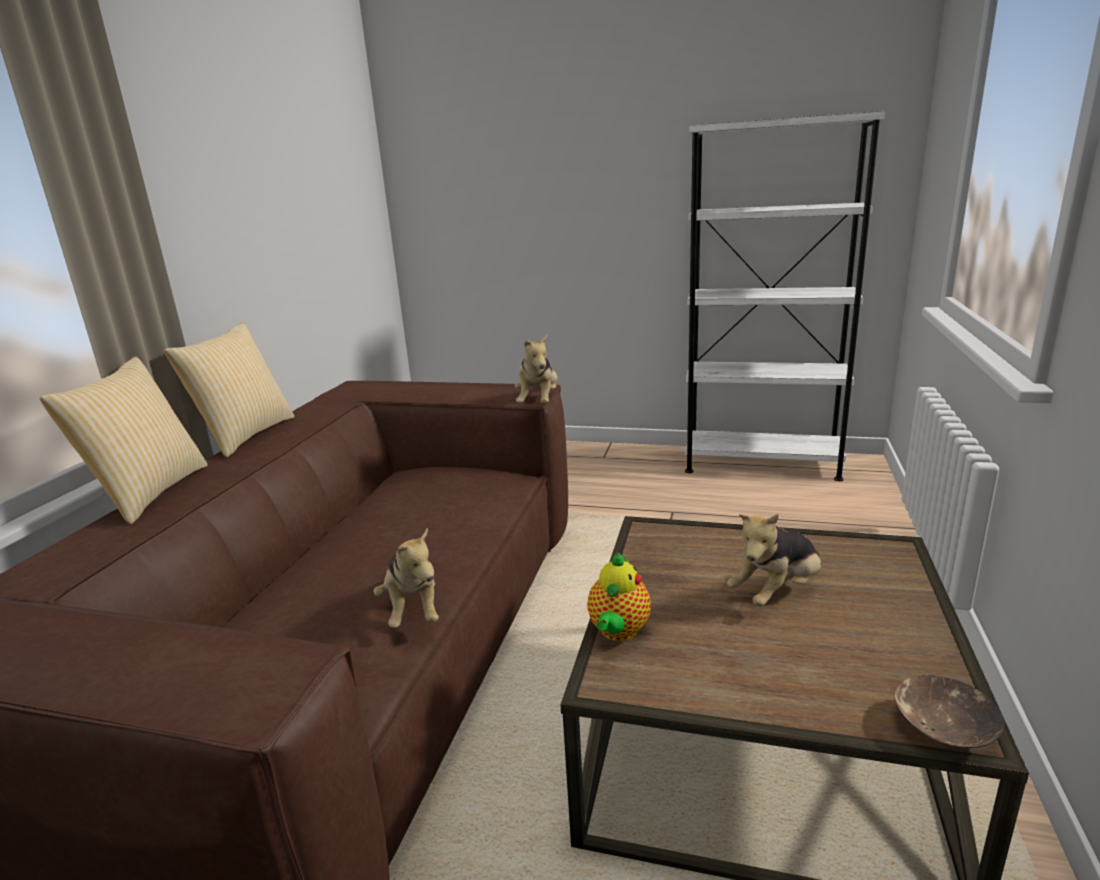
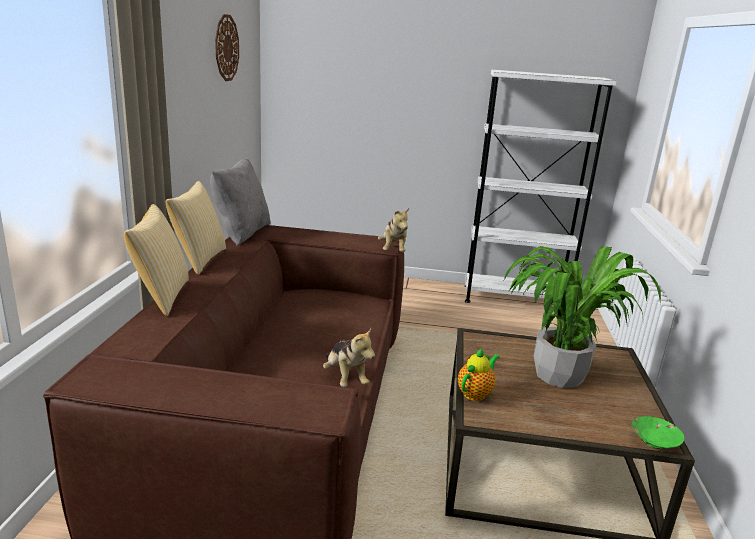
camera: 10 degrees left, 0 degrees up
(305, 140) = (226, 48): none -> wall clock
(332, 394) = (241, 233): none -> grey pillow
(618, 632) = (476, 393): teapot -> teapot turned 150 degrees counterclockwise
(777, 592) = (558, 375): plush toy -> potted plant
(943, 725) = (654, 440): brown bowl -> green bowl

